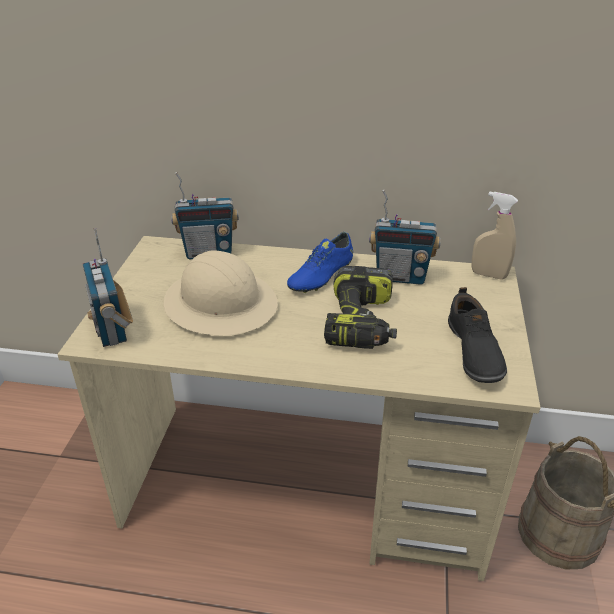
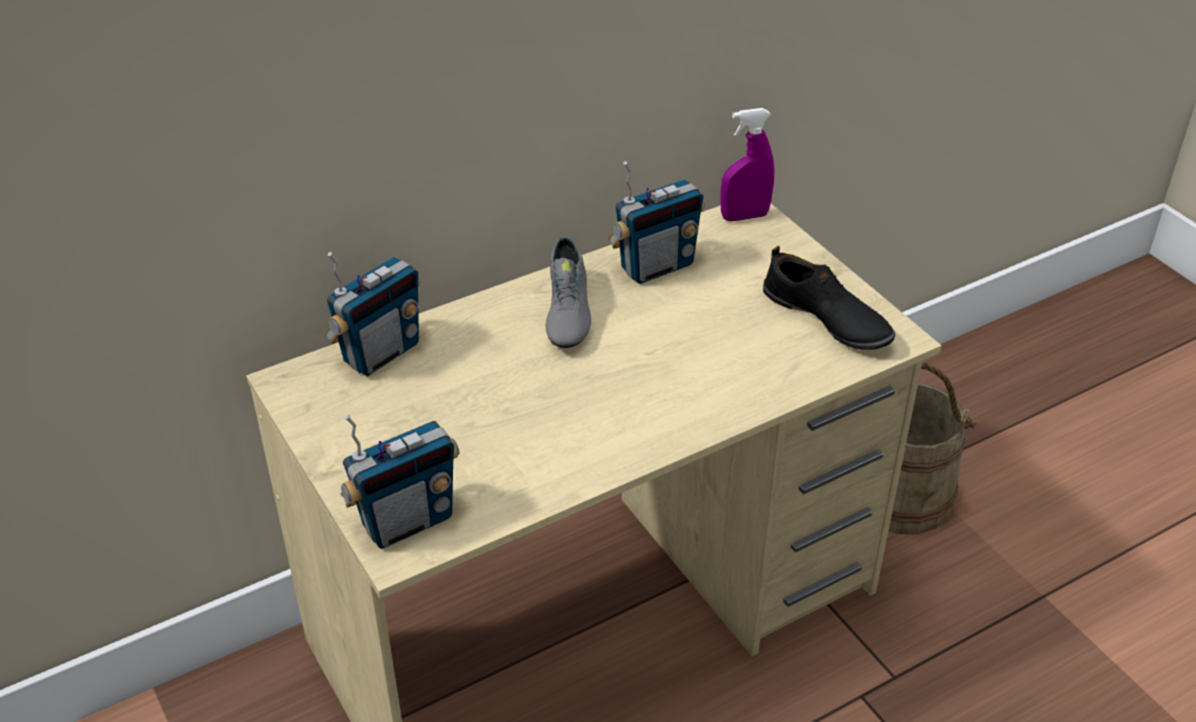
camera: 40 degrees left, 5 degrees up
(112, 330) = (407, 521): radio -> radio turned 60 degrees counterclockwise
(221, 304) = (495, 413): beige hard hat -> none
(321, 276) = (566, 312): blue shoe -> grey shoe
(362, 323) = (683, 347): power drill -> none
(488, 275) = (744, 216): beige spray bottle -> purple spray bottle

